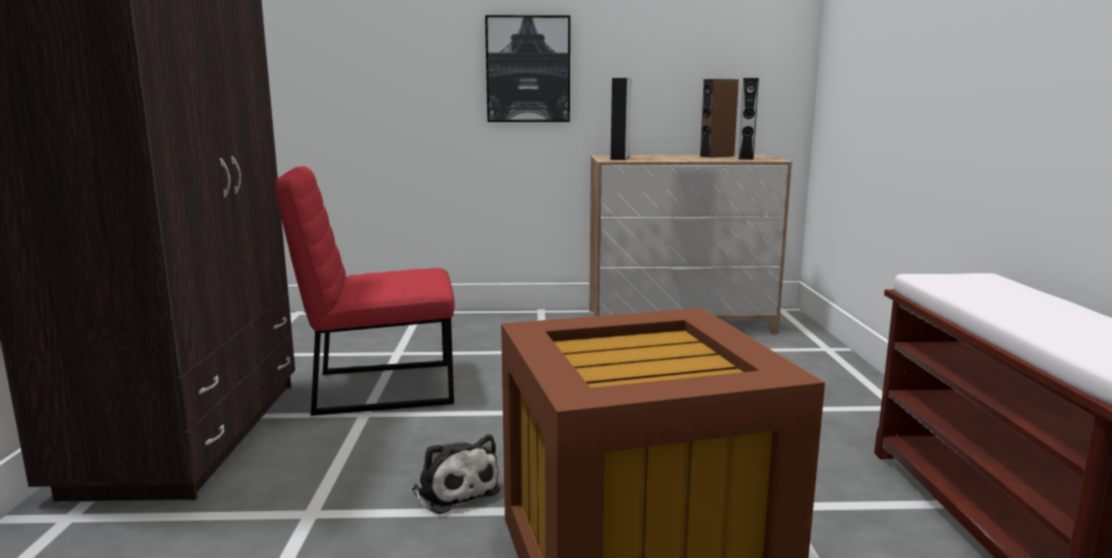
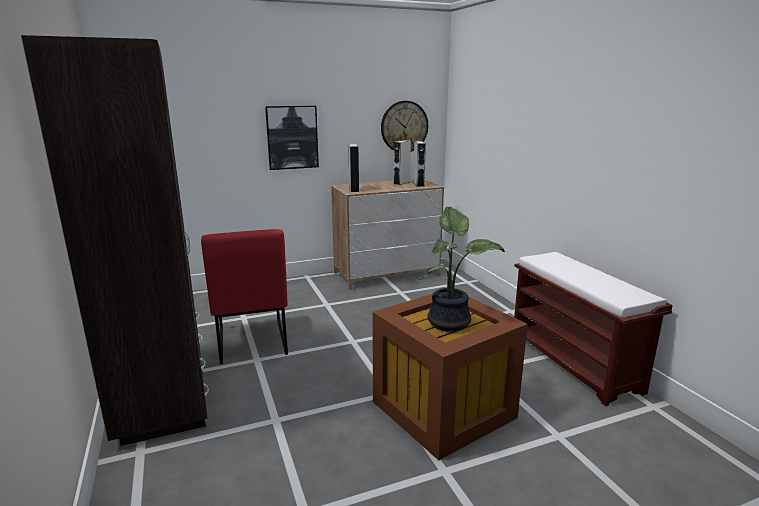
camera: 20 degrees left, 5 degrees up
(379, 387) = (251, 342): red chair -> red chair turned 75 degrees counterclockwise
(454, 489) = (338, 392): plush toy -> none
(650, 361) = (450, 322): none -> potted plant
(717, 156) = (401, 183): brown speaker -> grey speaker
(732, 58) = (404, 127): none -> wall clock

